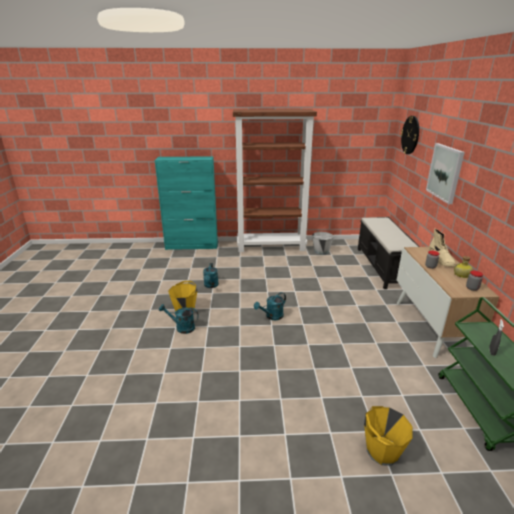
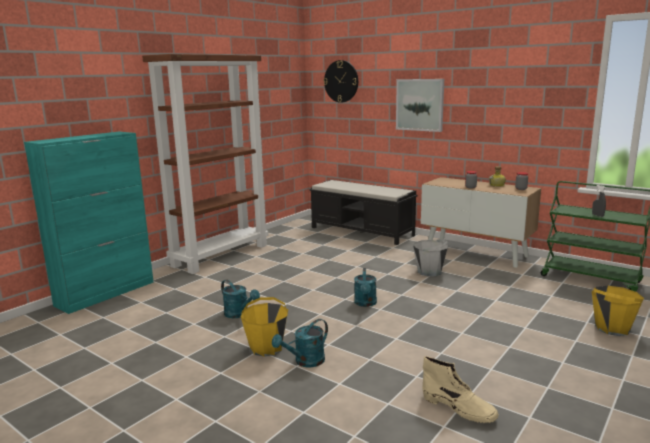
camera: 50 degrees left, 10 degrees down
(321, 251) = (284, 240): grey bucket -> grey bucket (429, 272)
(441, 259) = (463, 182): beige boot -> beige boot (459, 408)

